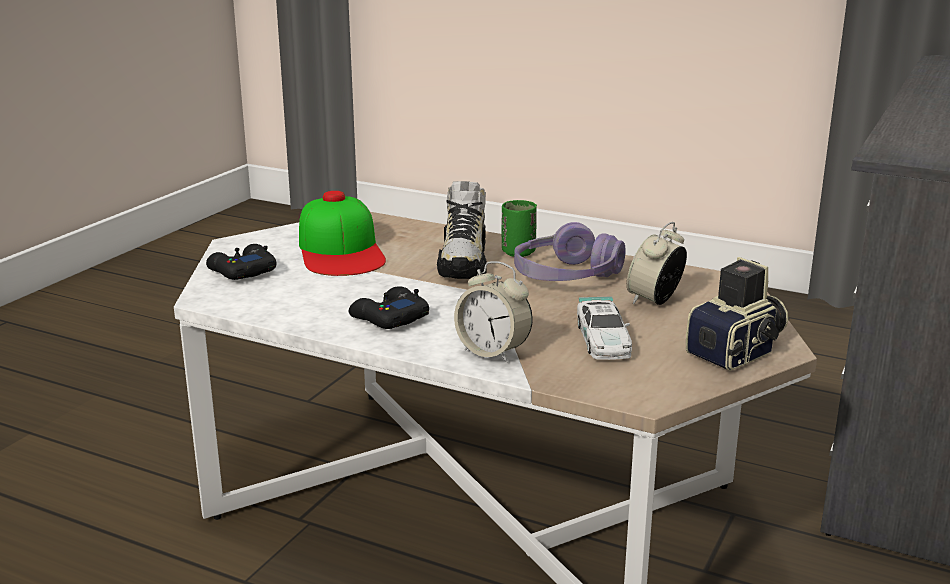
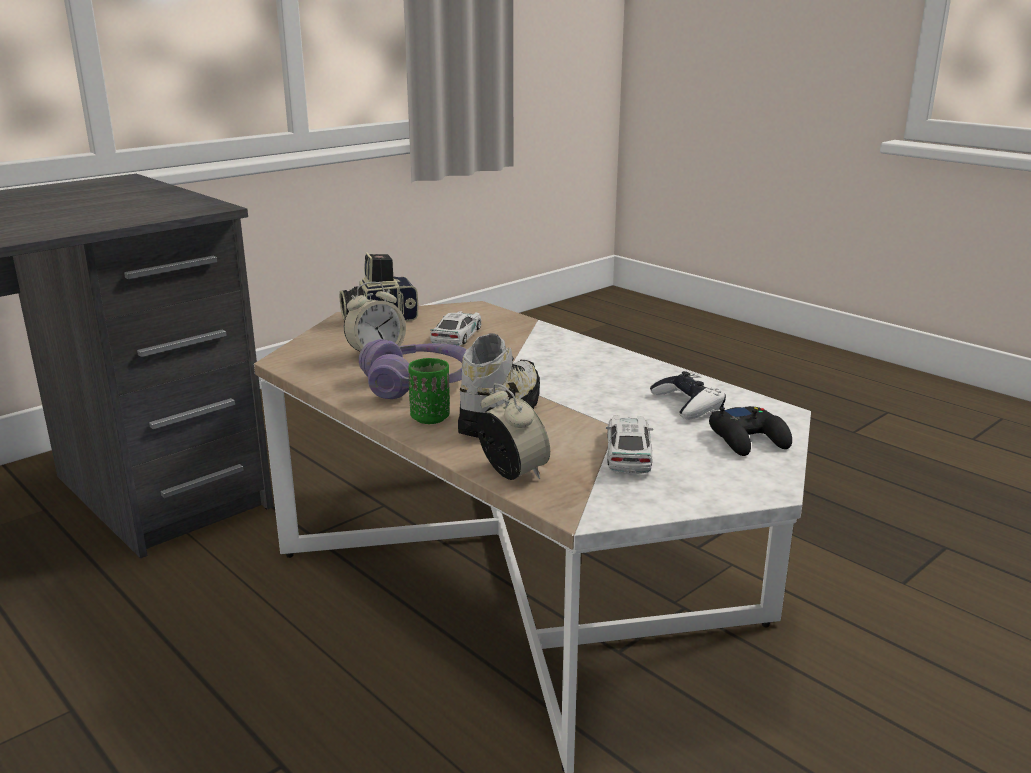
camera: 160 degrees left, 0 degrees up
(296, 294) = (687, 403): none -> white game controller
(341, 250) = (628, 452): cap -> toy car
(388, 318) = (608, 371): black game controller -> none
(493, 352) = (544, 338): alarm clock -> alarm clock (512, 473)

